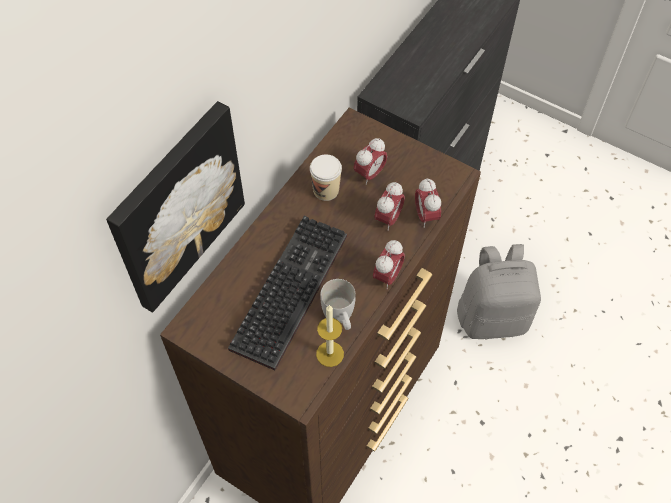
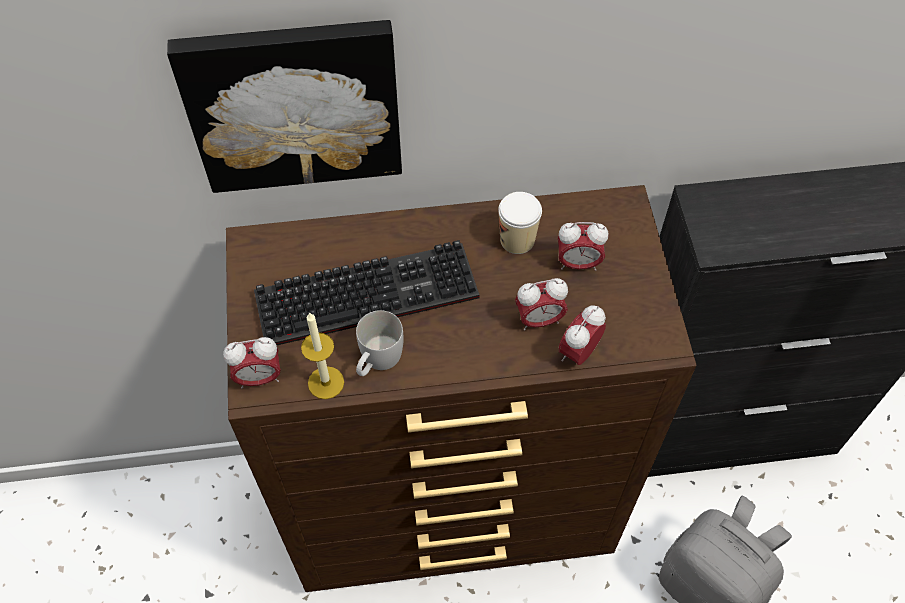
camera: 50 degrees right, 0 degrees up
(387, 276) = (466, 369): alarm clock -> alarm clock (259, 377)

